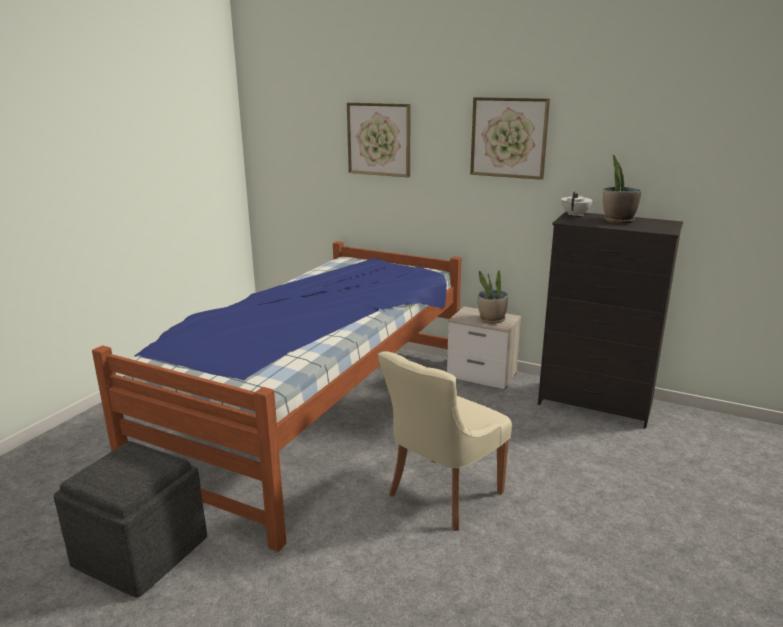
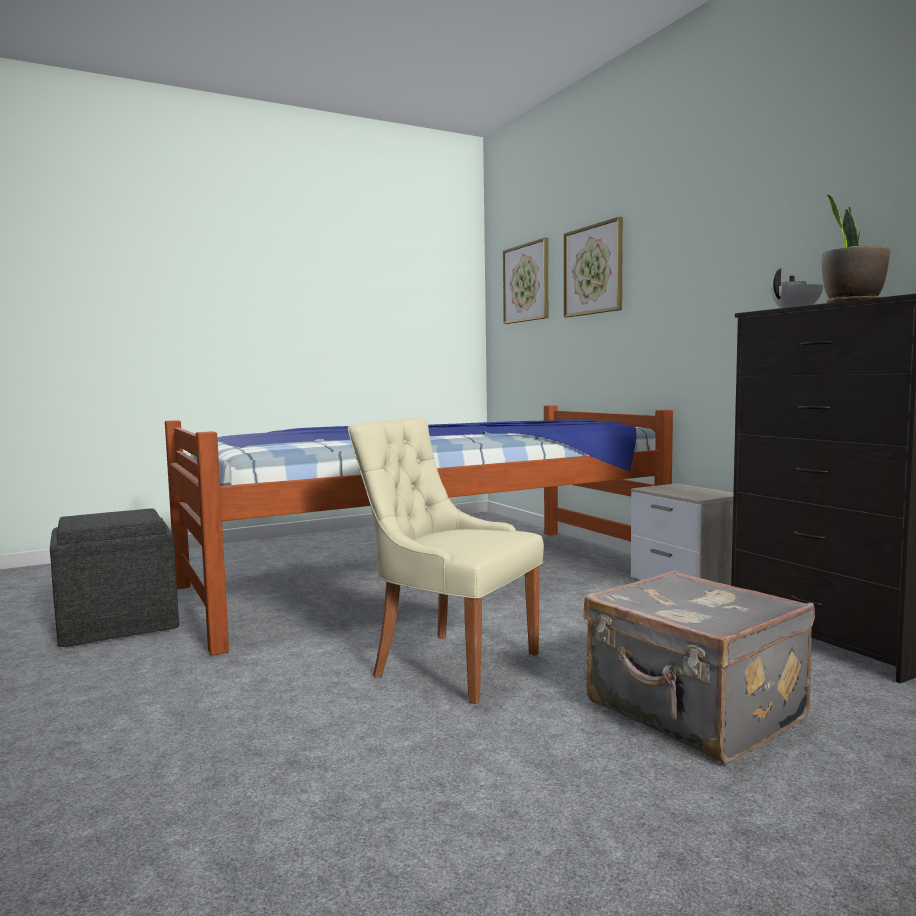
camera: 35 degrees right, 15 degrees down
(442, 495) = (451, 663): beige chair -> beige chair turned 45 degrees clockwise
(491, 320) = (693, 493): potted plant -> none
(509, 137) = (727, 229): picture -> picture (526, 283)
(594, 484) = (693, 713): none -> grey suitcase

